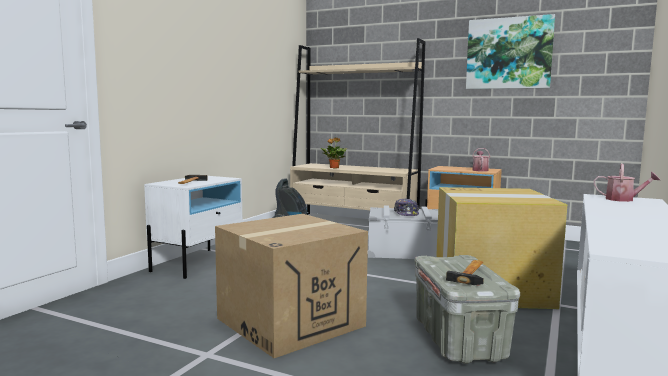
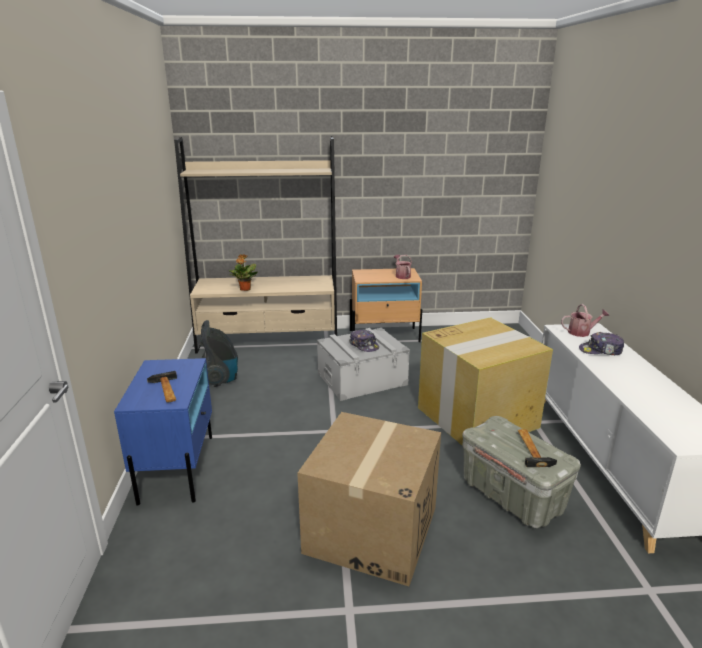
camera: 30 degrees left, 15 degrees up
(198, 263) = (178, 467): white nightstand -> blue nightstand
(509, 53) = (419, 152): picture -> none
(625, 207) = (601, 351): none -> cap

